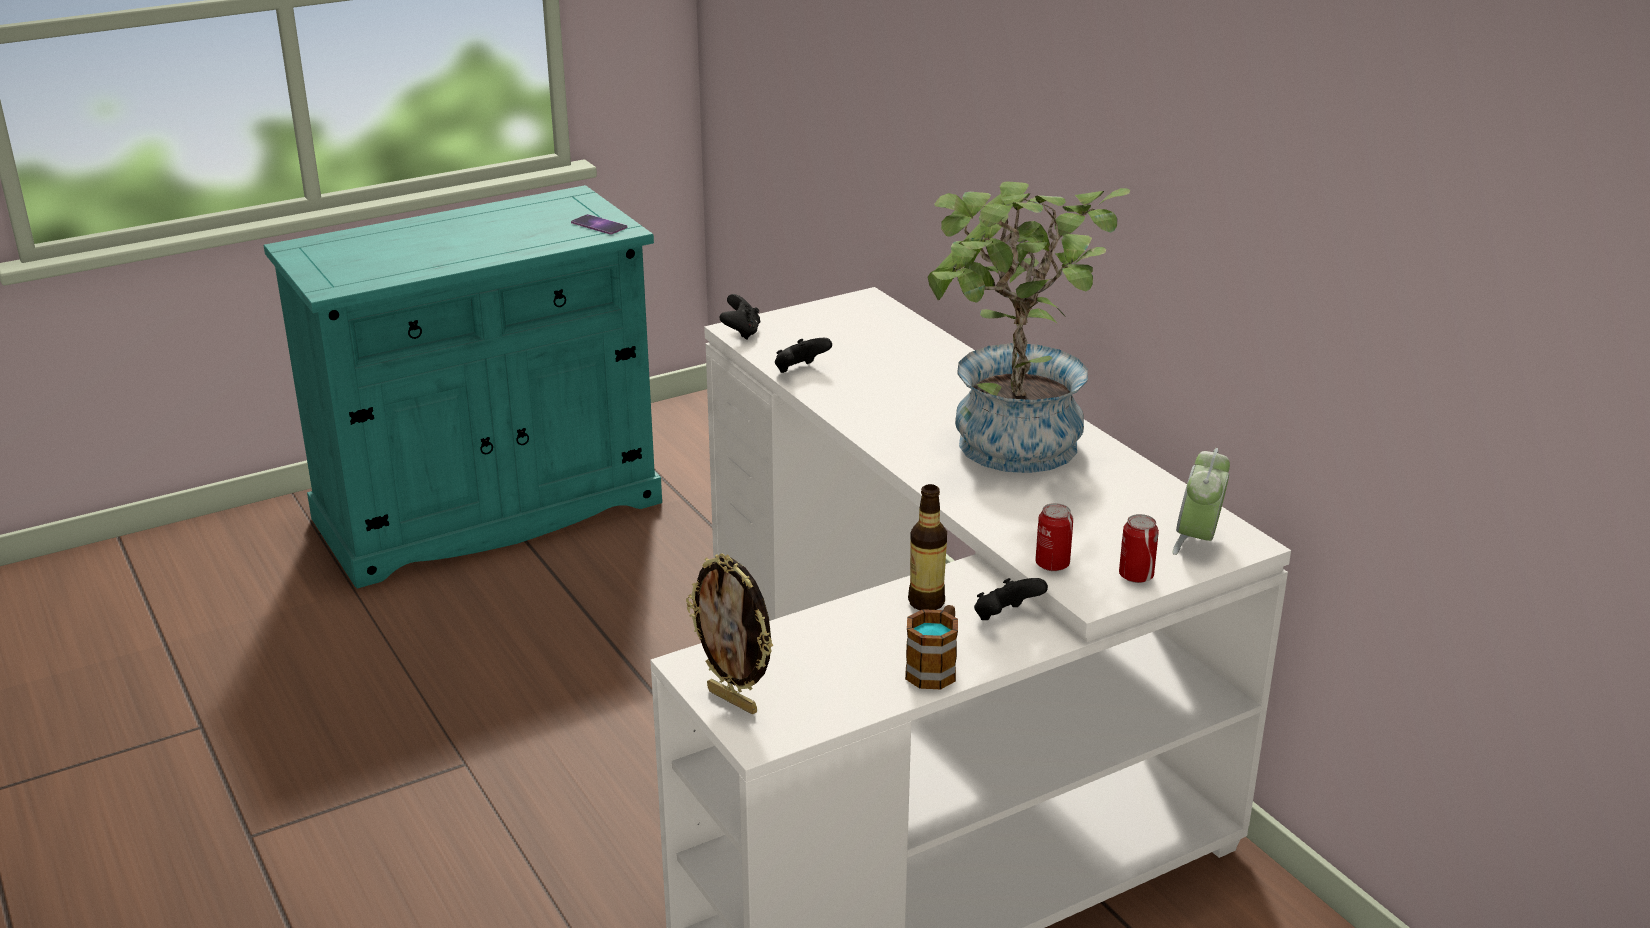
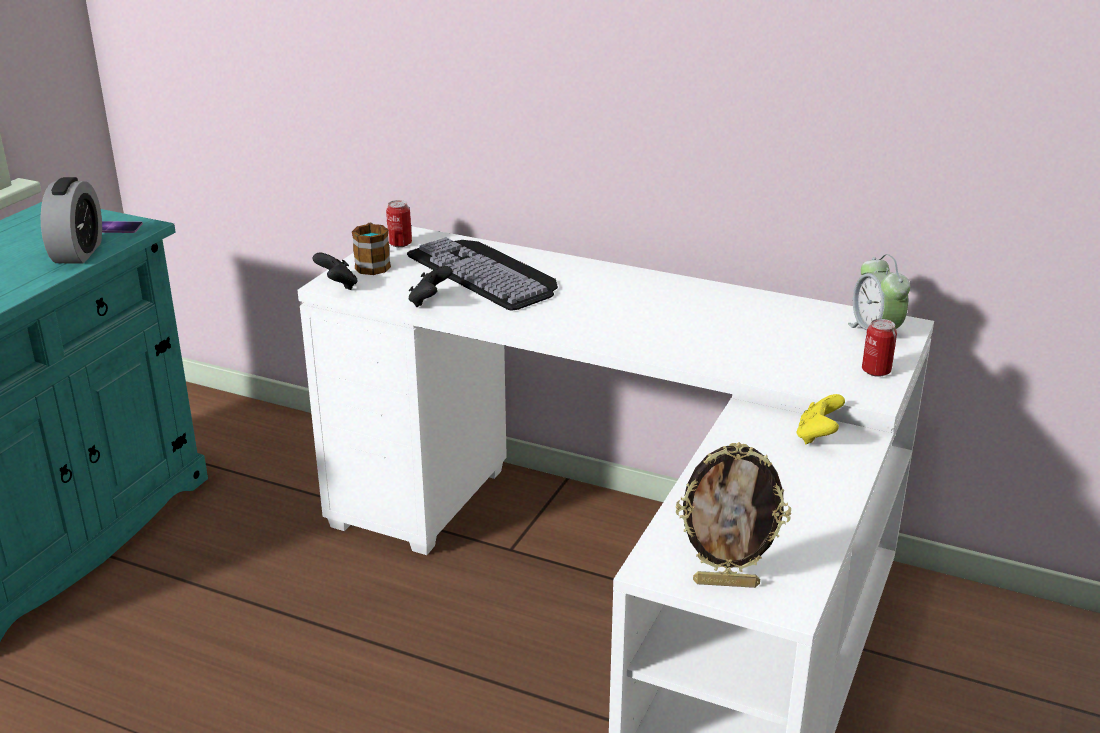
camera: 35 degrees left, 0 degrees up
(546, 241) = (78, 253): none -> alarm clock
(891, 359) = (488, 272): none -> keyboard
(926, 602) = (750, 446): bottle -> none
(935, 667) = (826, 492): mug -> mug (372, 264)
(1005, 618) = (817, 436): black game controller -> yellow game controller
(1009, 452) = (670, 314): potted plant -> none
(1052, 564) = (814, 383): can -> can (400, 244)

